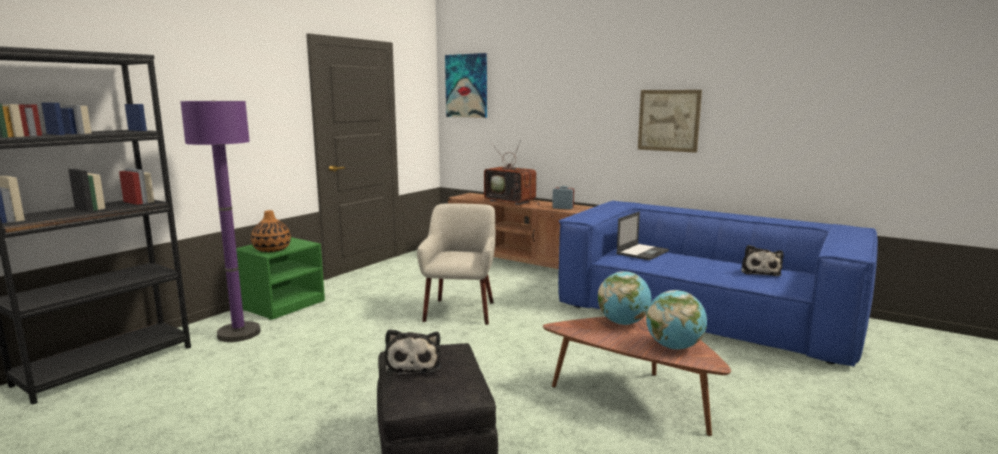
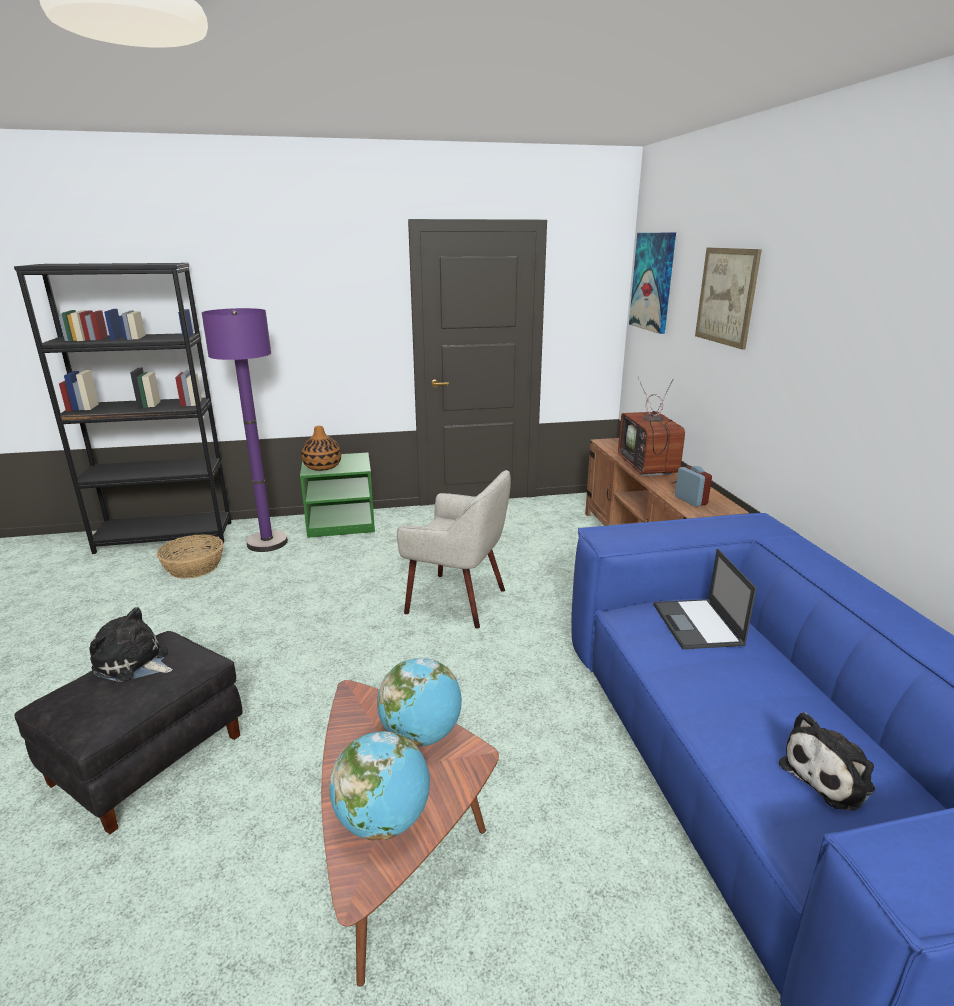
camera: 45 degrees right, 10 degrees up
(199, 368) = (194, 567): none -> basket
(413, 364) = (134, 663): plush toy -> plush toy turned 75 degrees clockwise
(461, 311) = (458, 600): beige armchair -> beige armchair turned 60 degrees clockwise
(642, 252) = (698, 625): laptop -> laptop turned 90 degrees clockwise
(668, 120) = (876, 394): picture -> picture (726, 296)

